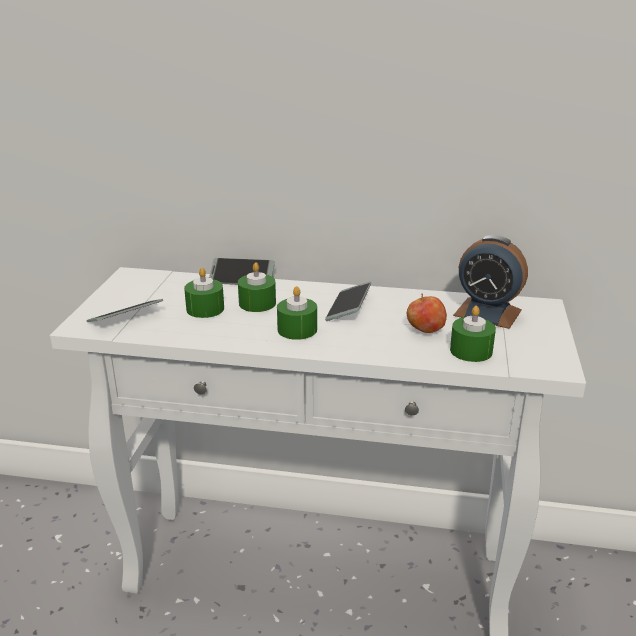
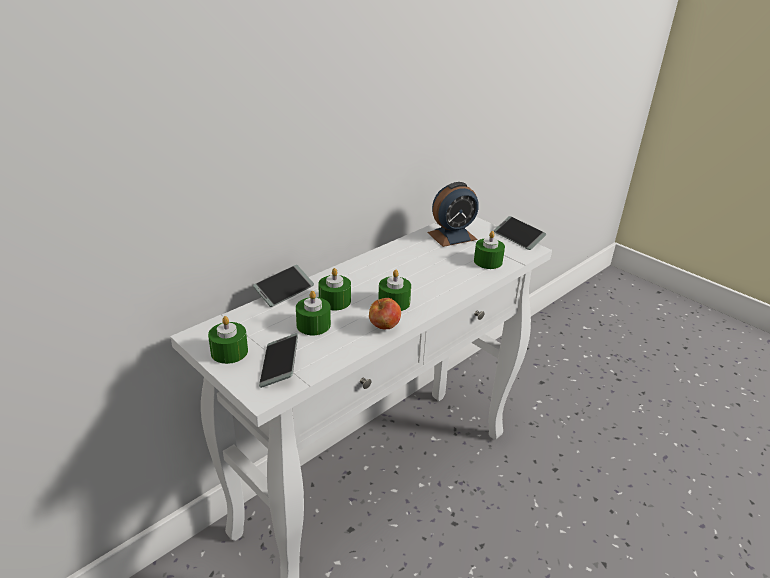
camera: 55 degrees left, 5 degrees up
(123, 293) = (229, 352): none -> green candle
(348, 308) = (388, 272): phone -> phone (518, 237)
(425, 331) = (449, 263): apple -> apple (384, 327)

